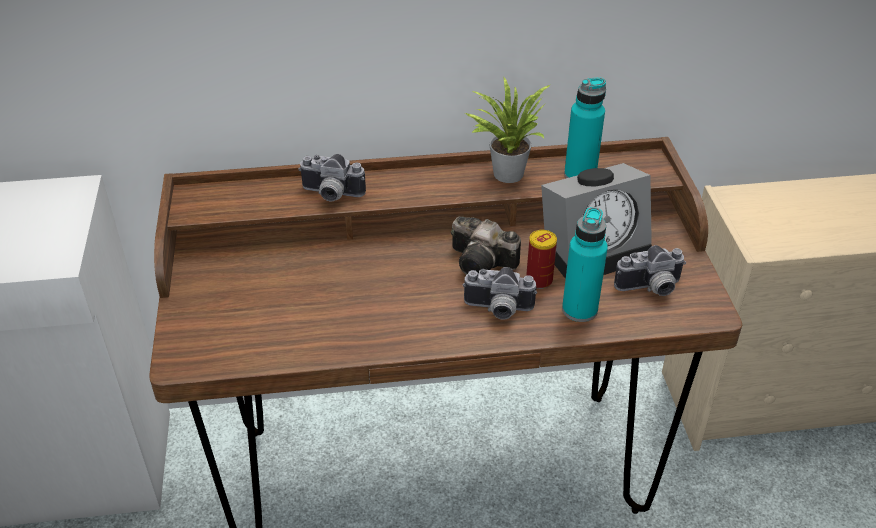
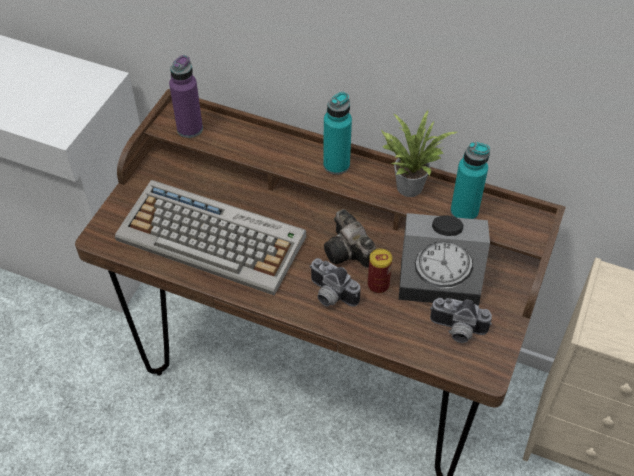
camera: 30 degrees right, 10 degrees up
(221, 204) = (190, 129): none -> purple bottle
(322, 308) = (213, 238): none -> keyboard
(331, 195) = (267, 152): camera -> none
(579, 310) = (388, 323): turquoise bottle -> turquoise bottle (336, 165)

